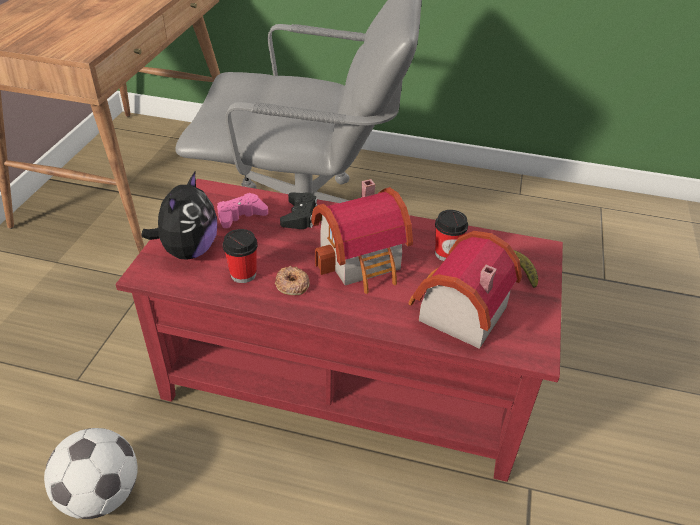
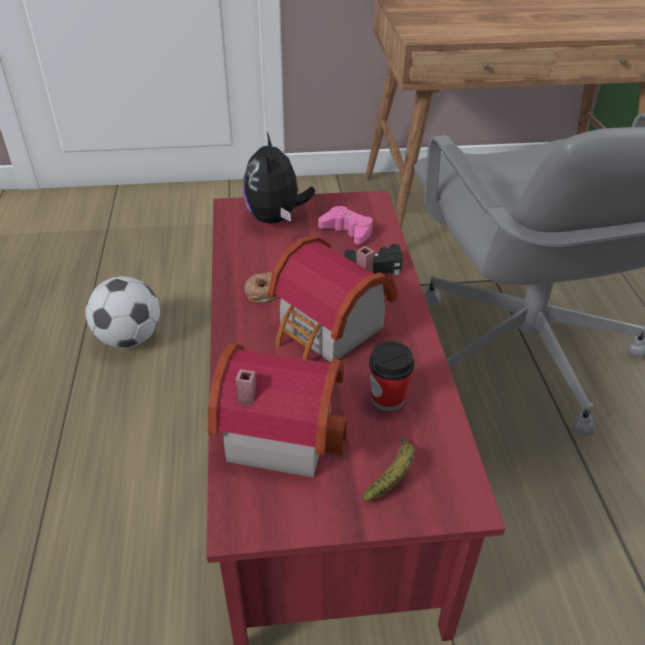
camera: 70 degrees right, 0 degrees up
(188, 250) = (276, 218): plush toy -> plush toy turned 90 degrees clockwise
(243, 274) = (261, 258): cup -> none

